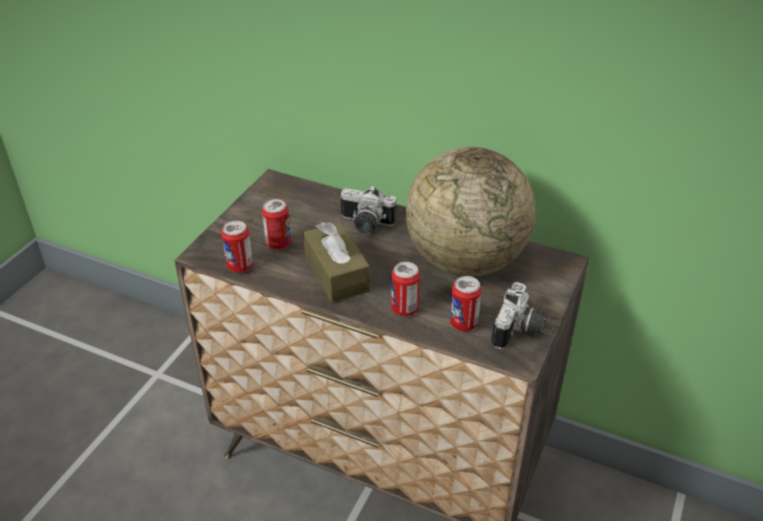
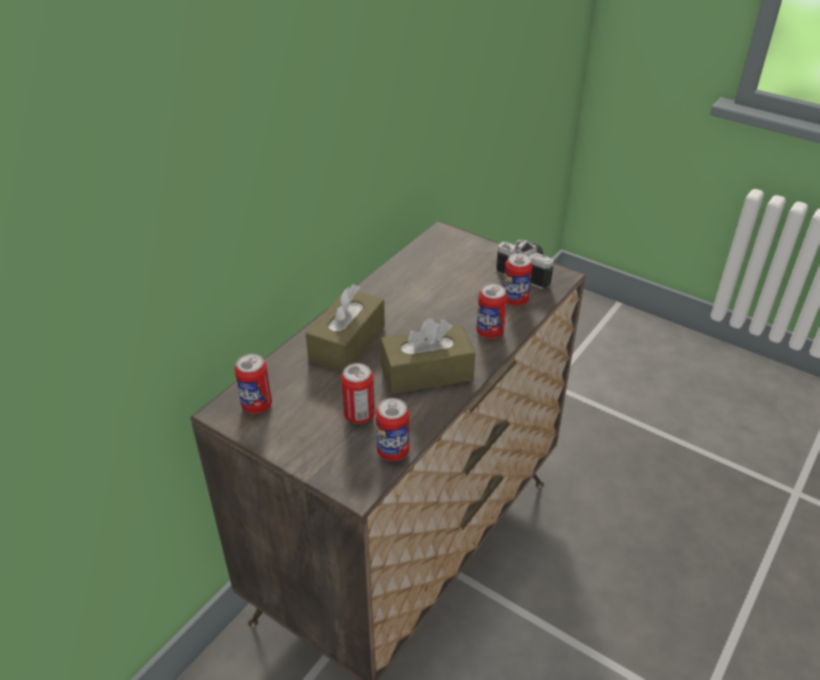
camera: 80 degrees left, 0 degrees up
(282, 194) = (257, 405): none -> can
(365, 225) = (347, 343): camera -> brown tissue box
(465, 260) = (427, 286): globe -> none

